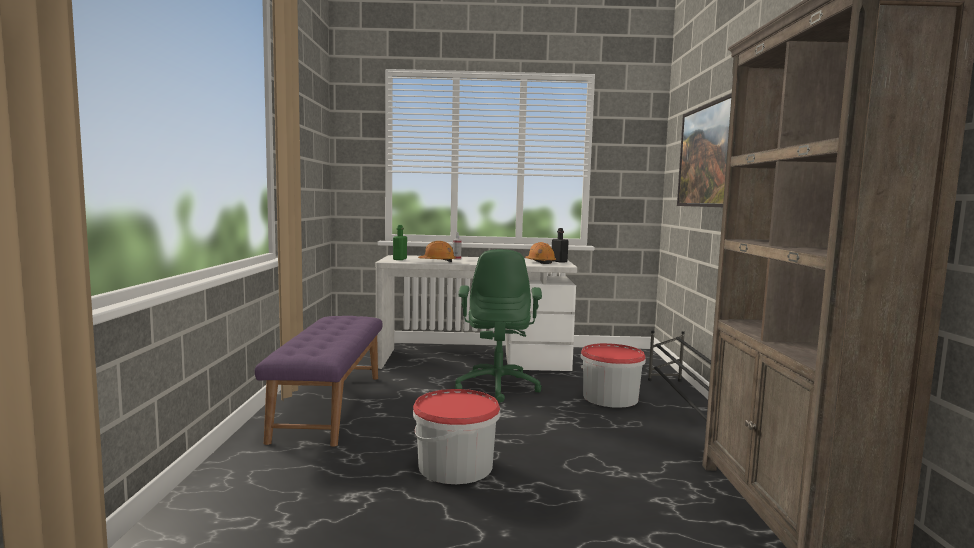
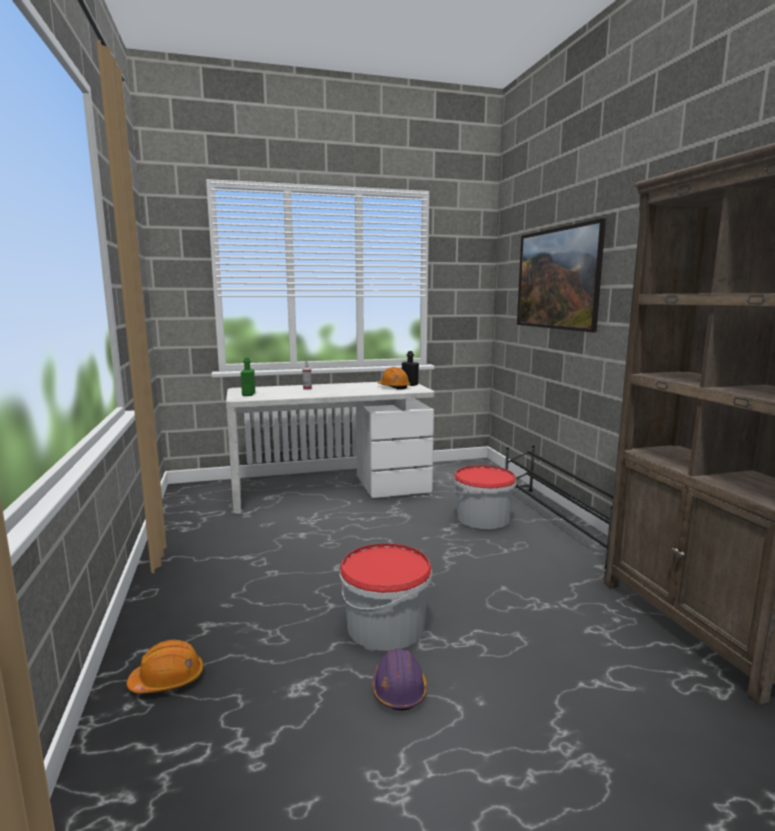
camera: 15 degrees left, 5 degrees up
(328, 405) = (208, 570): purple bench -> none
(436, 512) = (399, 689): none -> purple hard hat
(437, 261) = (292, 395): orange hard hat -> orange hard hat (168, 680)
(498, 387) = (372, 520): green office chair -> none

